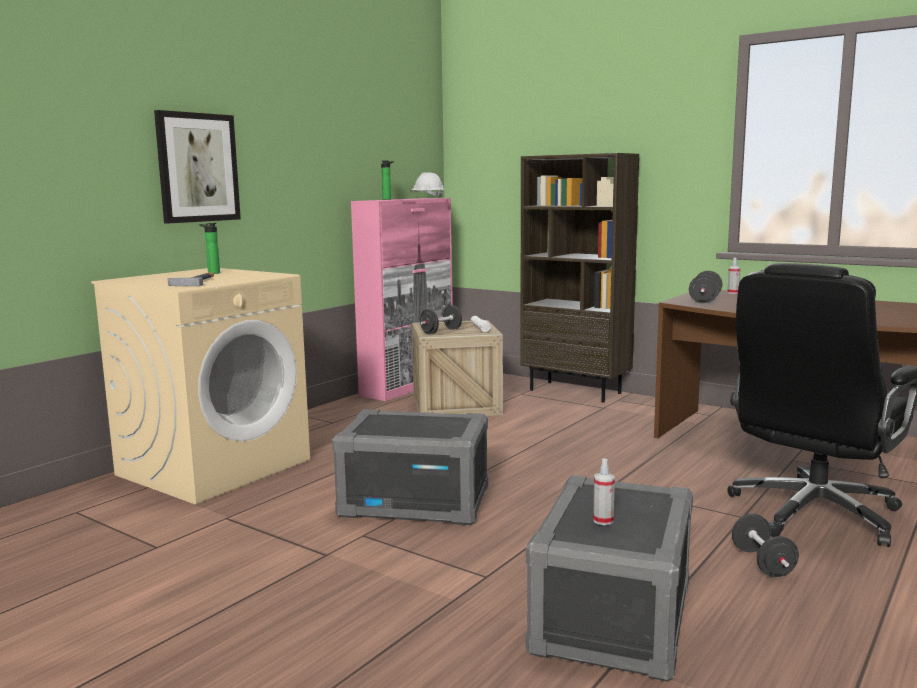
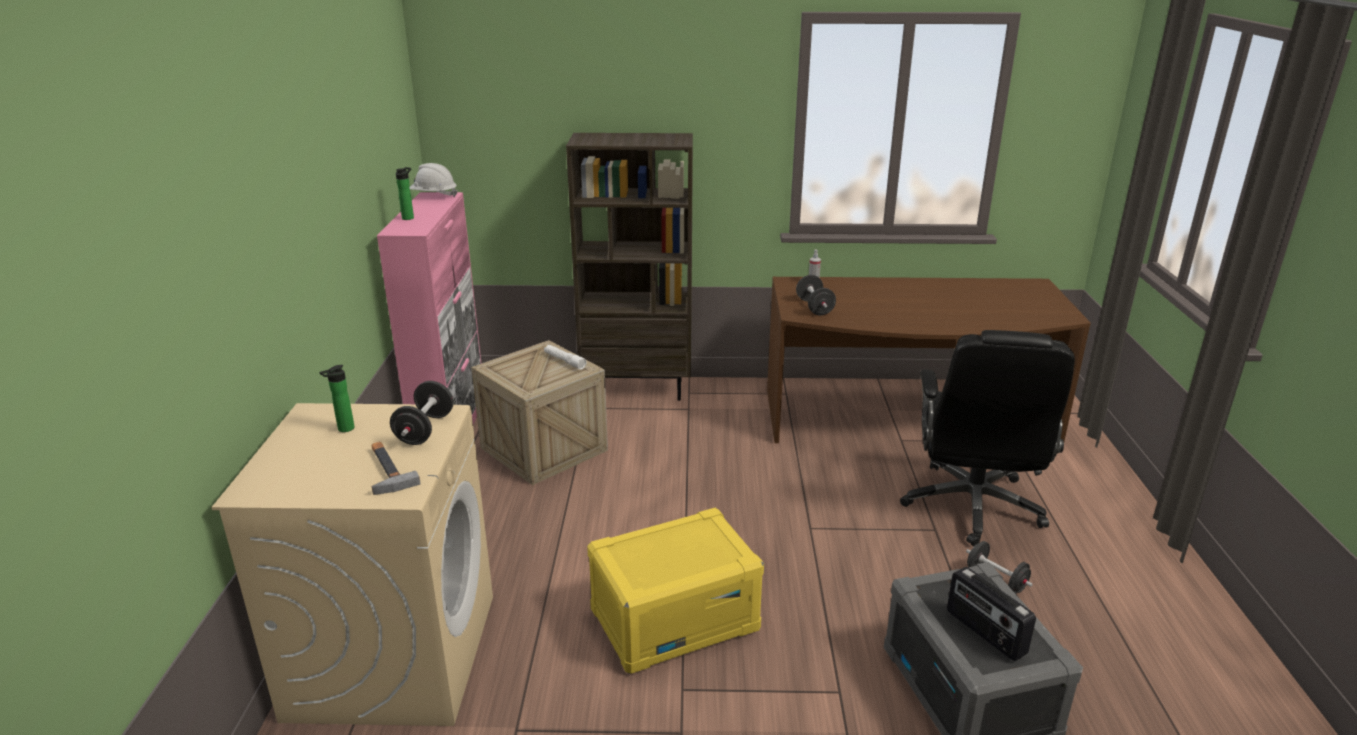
camera: 35 degrees left, 15 degrees up
(197, 167) = (258, 278): picture -> none
(415, 502) = (675, 619): grey storage box -> yellow storage box
(441, 331) = (533, 380): black dumbbell -> black dumbbell (425, 430)
(603, 520) = (984, 633): spray bottle -> radio

